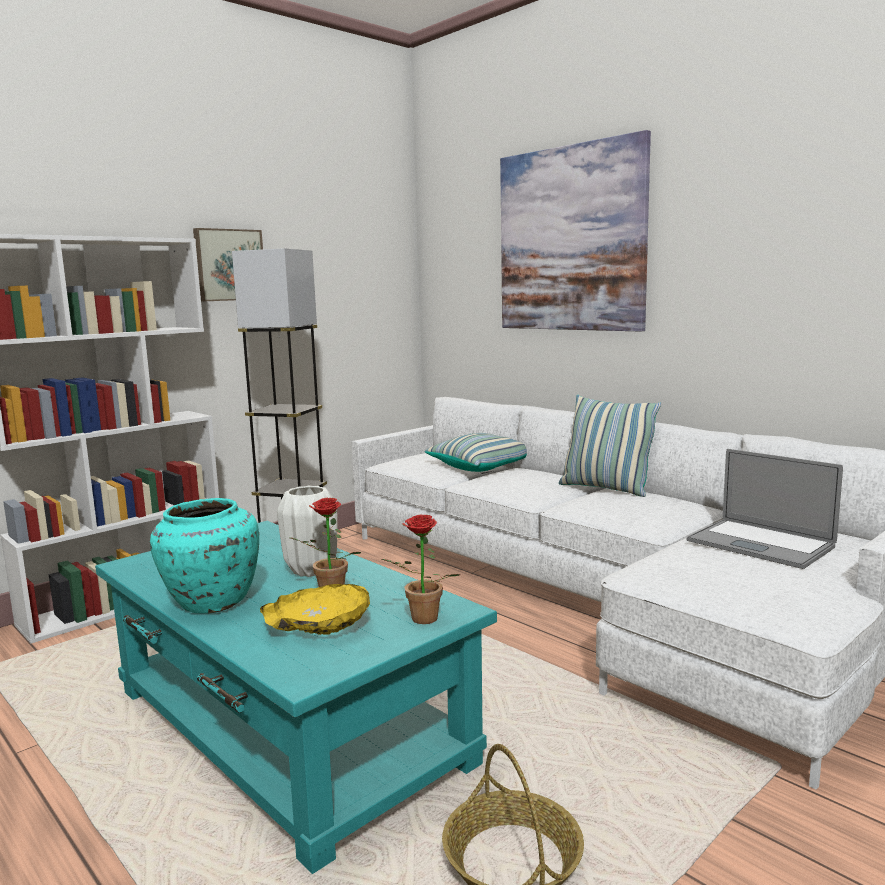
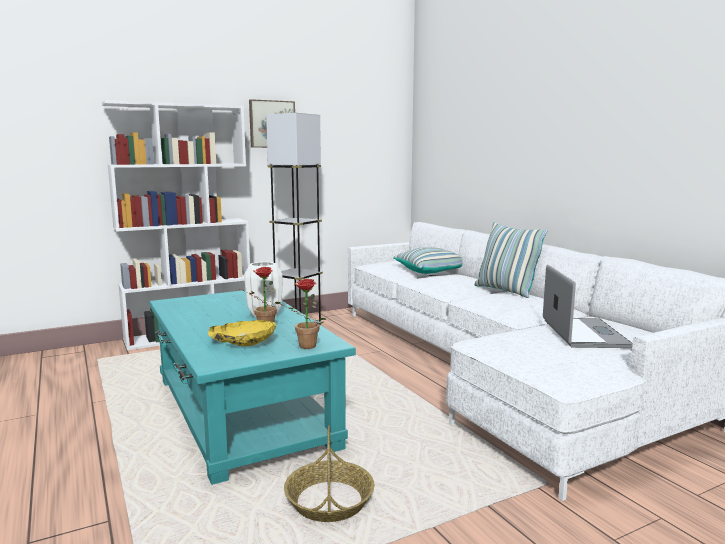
camera: 15 degrees right, 0 degrees up
(211, 601) = (195, 324): turquoise vase -> none
(570, 239) = (504, 109): picture -> none
(760, 544) = (584, 333): laptop -> laptop turned 150 degrees counterclockwise

